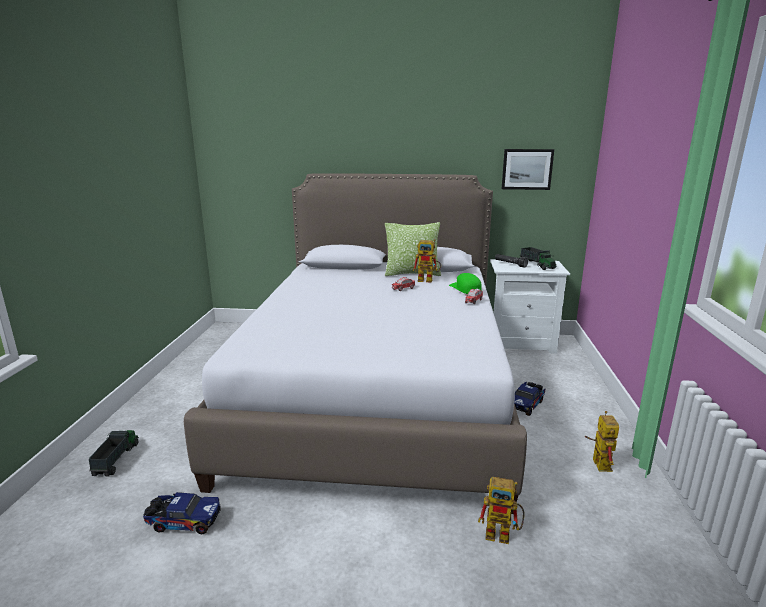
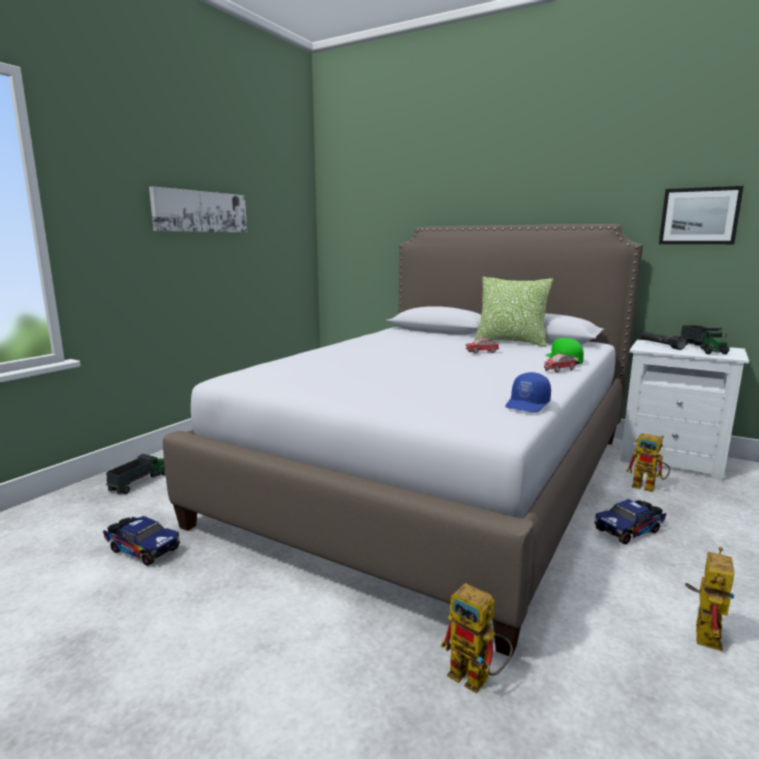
camera: 25 degrees right, 5 degrees down
(110, 175) = (200, 211): none -> picture
(428, 280) = (524, 348): toy robot -> toy robot (649, 487)
(486, 340) = (528, 405): none -> blue cap

